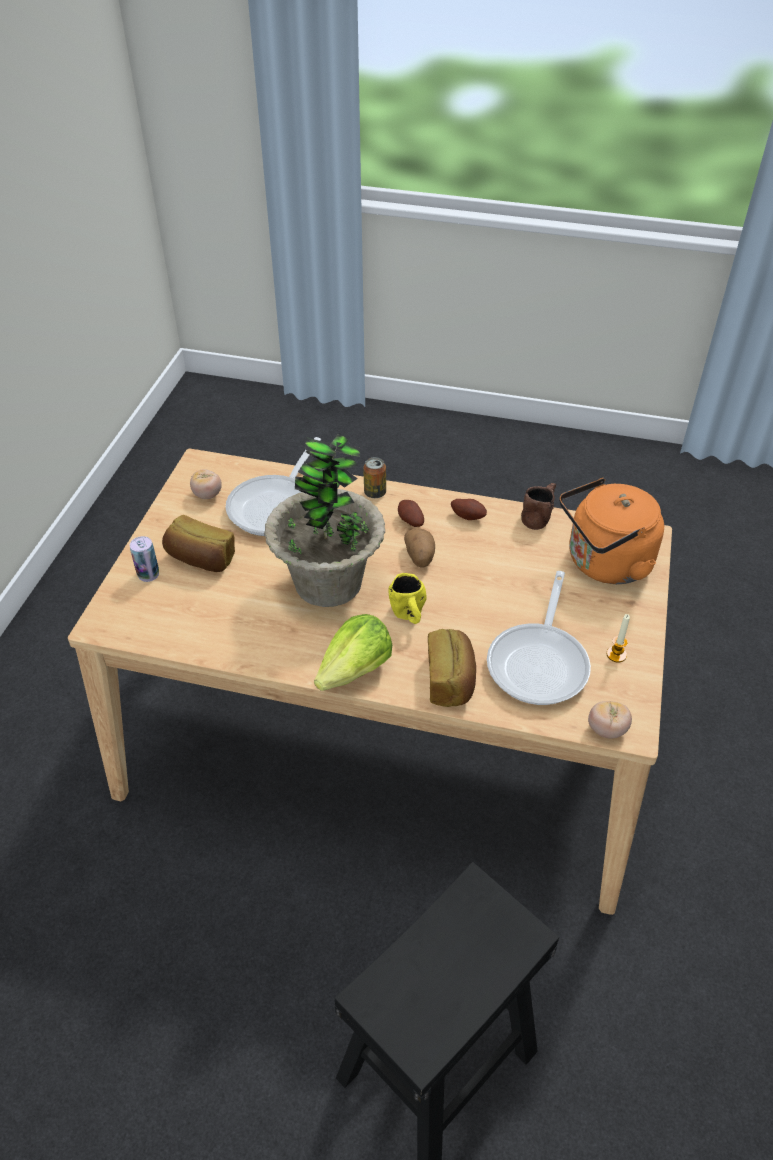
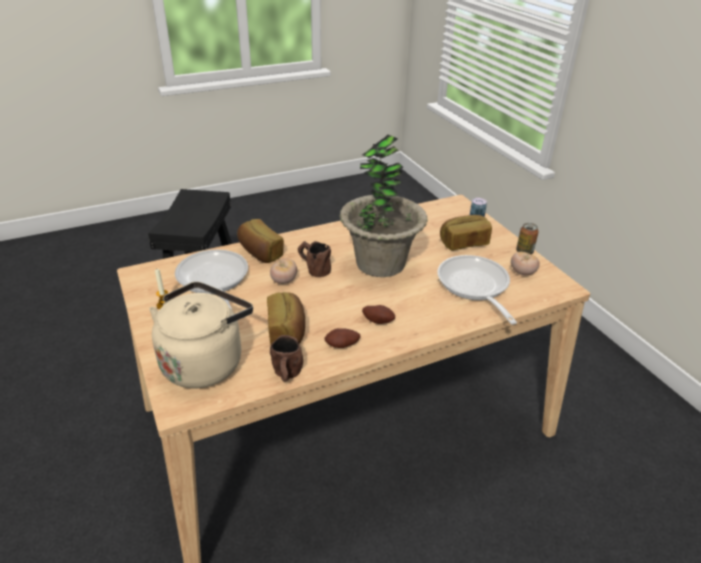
camera: 140 degrees right, 10 degrees down
(355, 670) = (315, 236): lettuce -> none
(375, 493) = (428, 328): can -> can (524, 252)
(410, 617) = (313, 269): yellow mug -> brown mug
(420, 557) = (344, 301): potato -> none
(506, 555) = (287, 331): none -> bread
(604, 564) = (205, 362): orange kettle -> beige kettle
(607, 729) = (153, 268): tomato -> tomato (284, 281)

